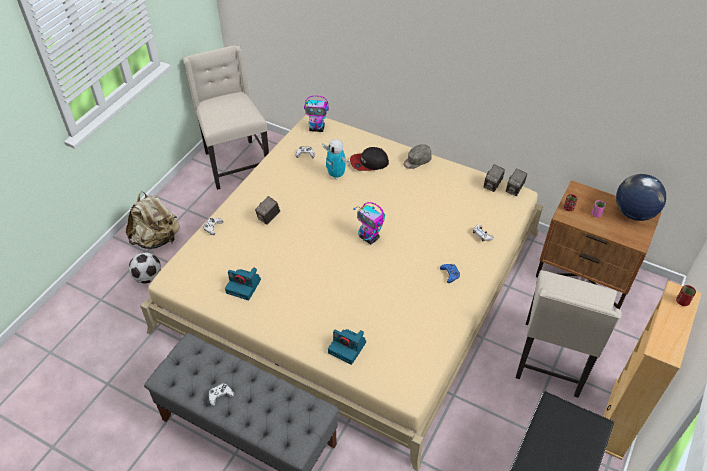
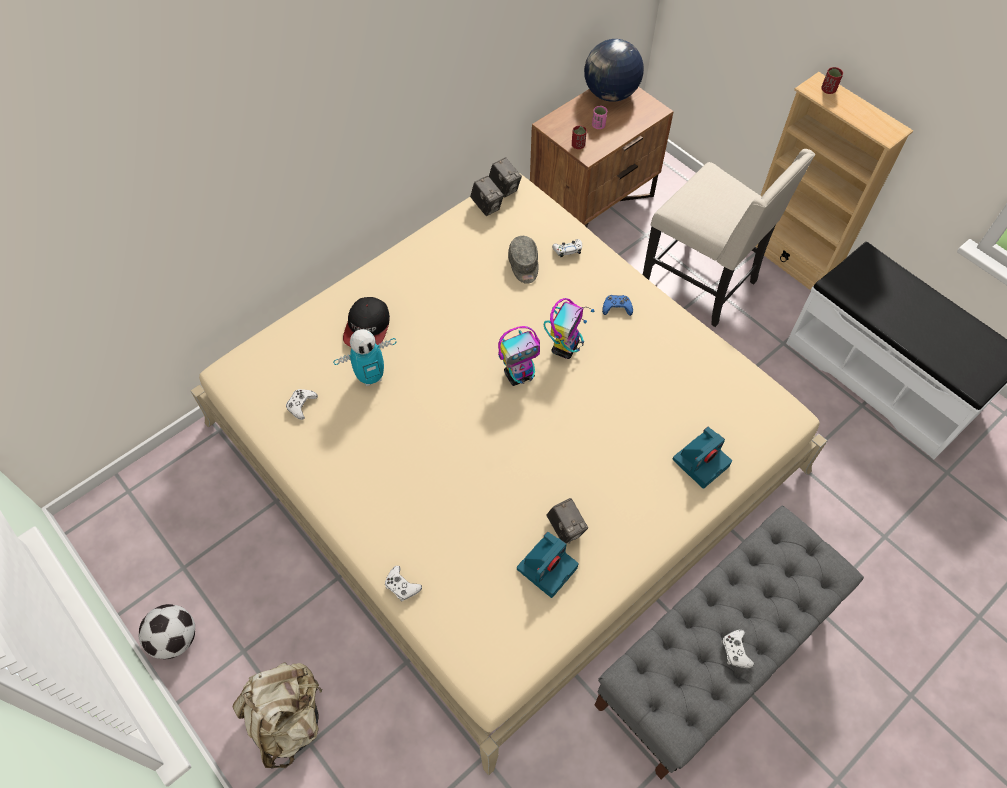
camera: 70 degrees left, 10 degrees up
(148, 277) = (369, 751): football -> football (175, 639)
(235, 163) = (174, 543): beige chair -> none
(268, 218) = (420, 495): camera -> camera (565, 528)
(317, 128) = (250, 371): toy robot -> toy robot (565, 347)
(416, 161) = (397, 270): grey cap -> grey cap (524, 265)

